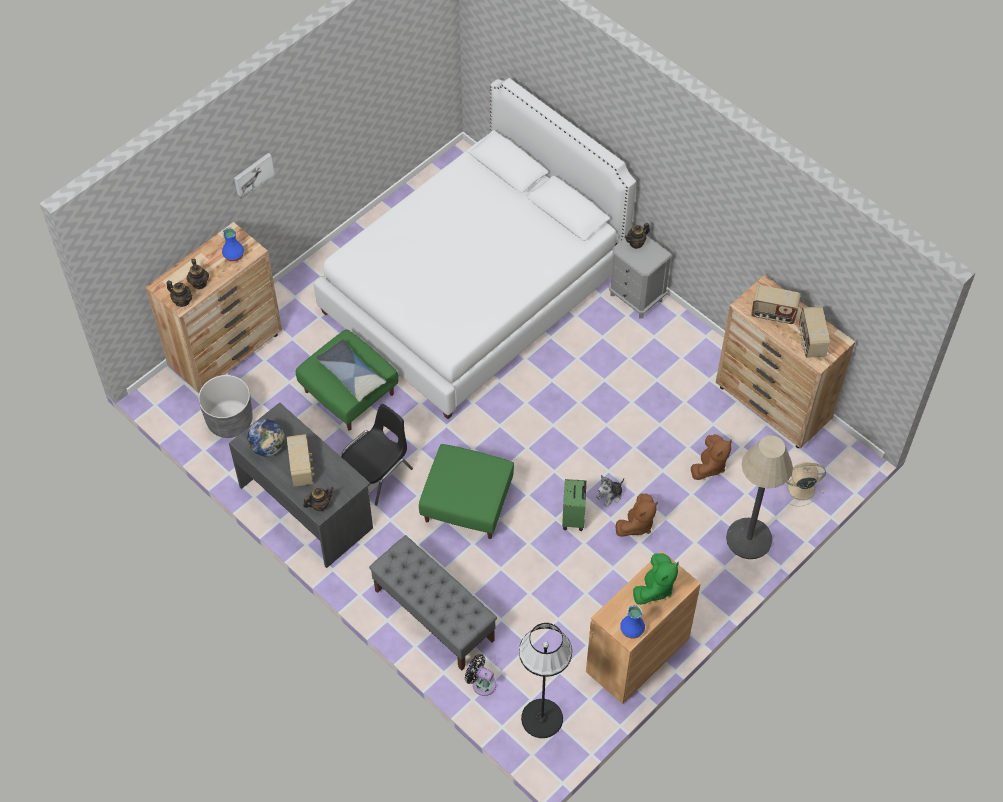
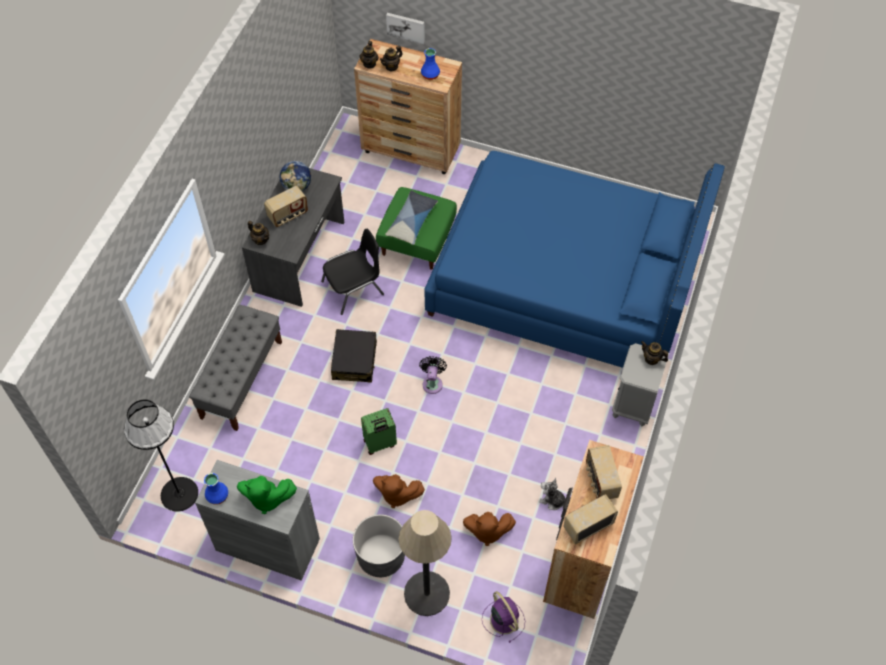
camera: 65 degrees right, 0 degrees up
(230, 420) = (351, 178): grey planter -> grey planter (381, 556)
(253, 175) = (494, 42): picture -> picture (406, 27)
(377, 472) = (354, 288): black chair -> black chair turned 45 degrees counterclockwise
(466, 504) = (354, 360): green ottoman -> black suitcase
(474, 291) = (564, 282): white bed -> blue bed
(481, 683) = (194, 437): black fan -> black fan (432, 382)
(610, 495) = (415, 462): plush toy -> plush toy (552, 500)
(637, 655) = (268, 544): brown cabinet -> grey cabinet
(799, 488) = (503, 619): beige fan -> purple fan

